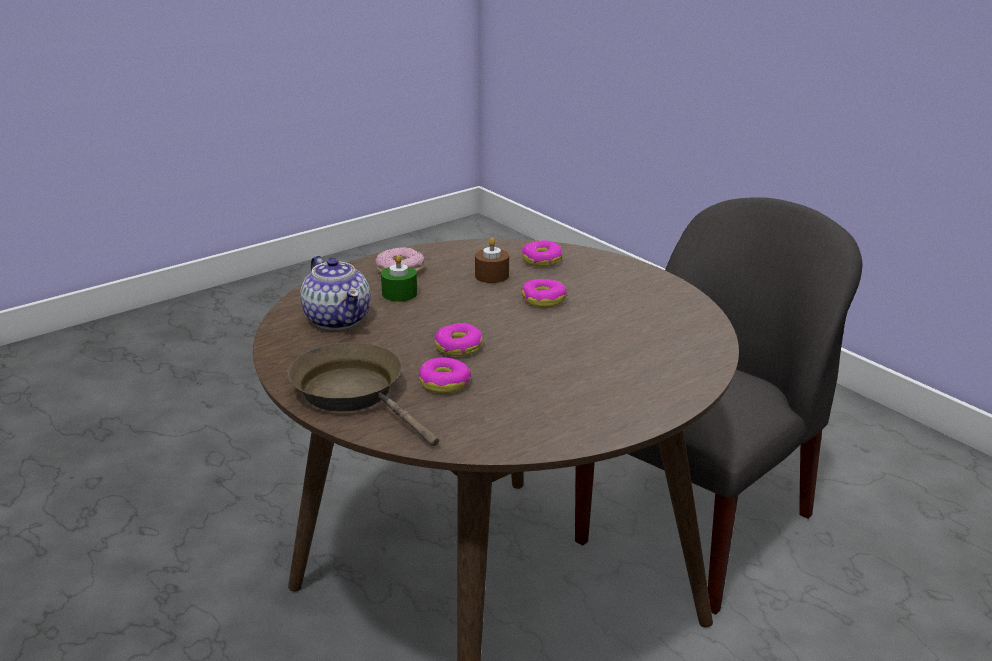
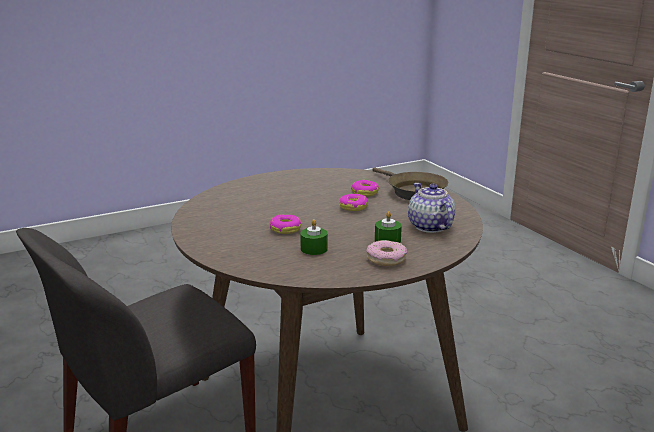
camera: 170 degrees left, 5 degrees down
(492, 275) = (314, 249): brown candle -> green candle
(541, 260) = (267, 259): donut -> none

